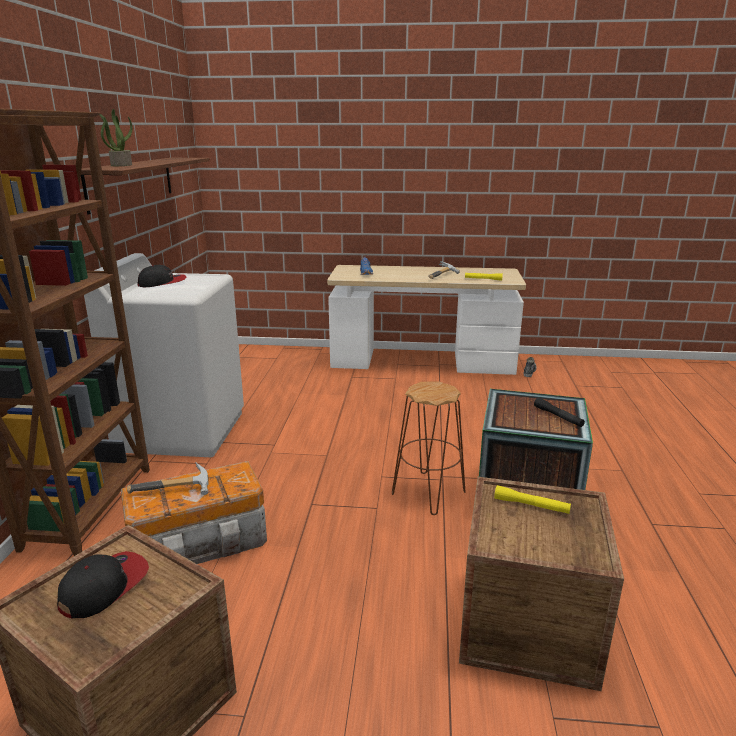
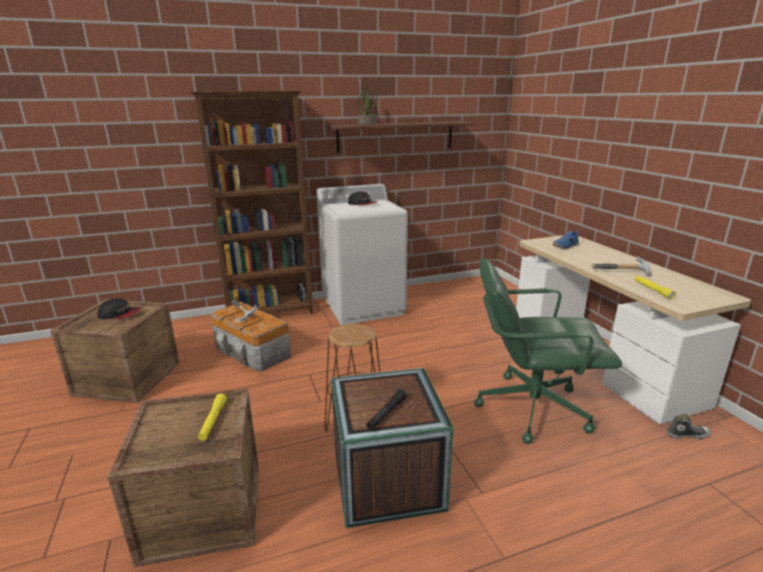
camera: 65 degrees right, 0 degrees up
(467, 407) = (530, 407): none -> green office chair

